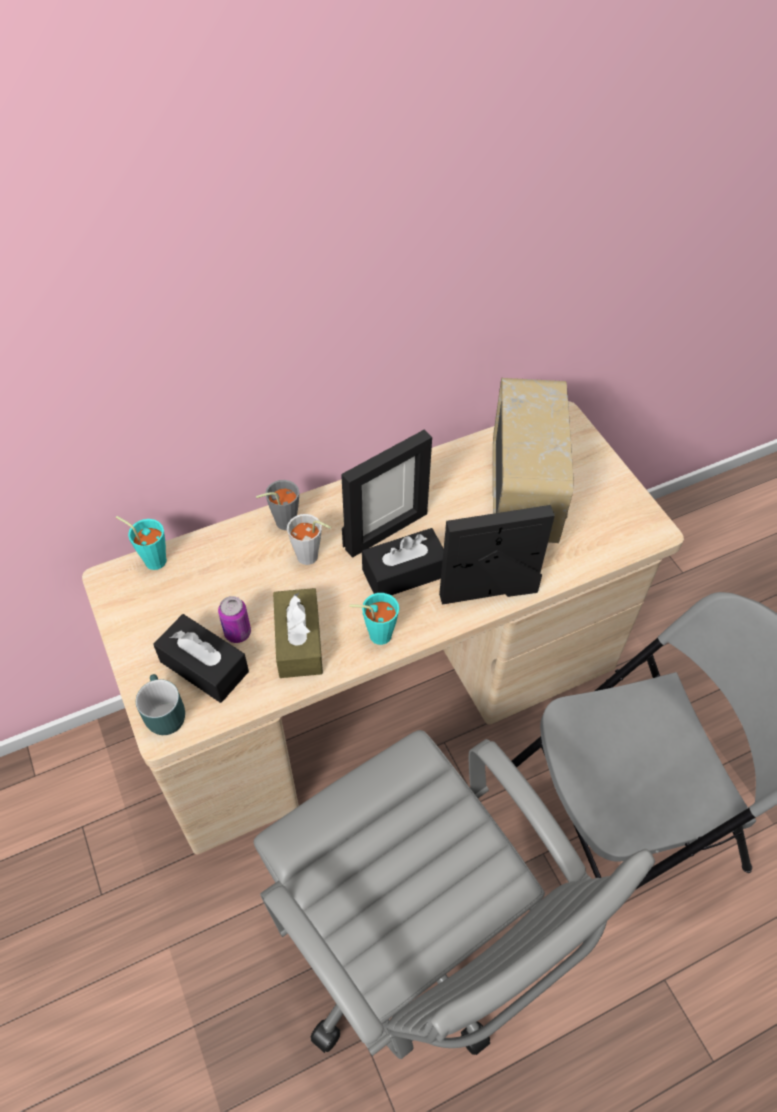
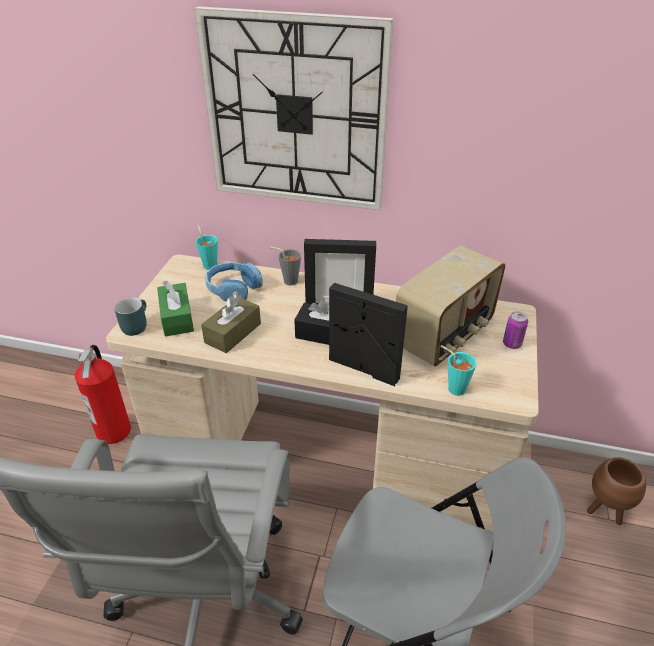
camera: 40 degrees right, 15 degrees down
(91, 846) = (114, 431): none -> fire extinguisher
(204, 666) = (177, 318): black tissue box -> green tissue box
(227, 578) = (233, 289): none -> blue headphones
(237, 633) = (209, 313): can -> can (512, 344)
(246, 305) = (295, 113): none -> wall clock
(311, 558) = (284, 302): grey cup -> none
(375, 635) = (274, 352): turquoise cup -> turquoise cup (453, 387)
(675, 566) = (605, 511): none -> brown planter

